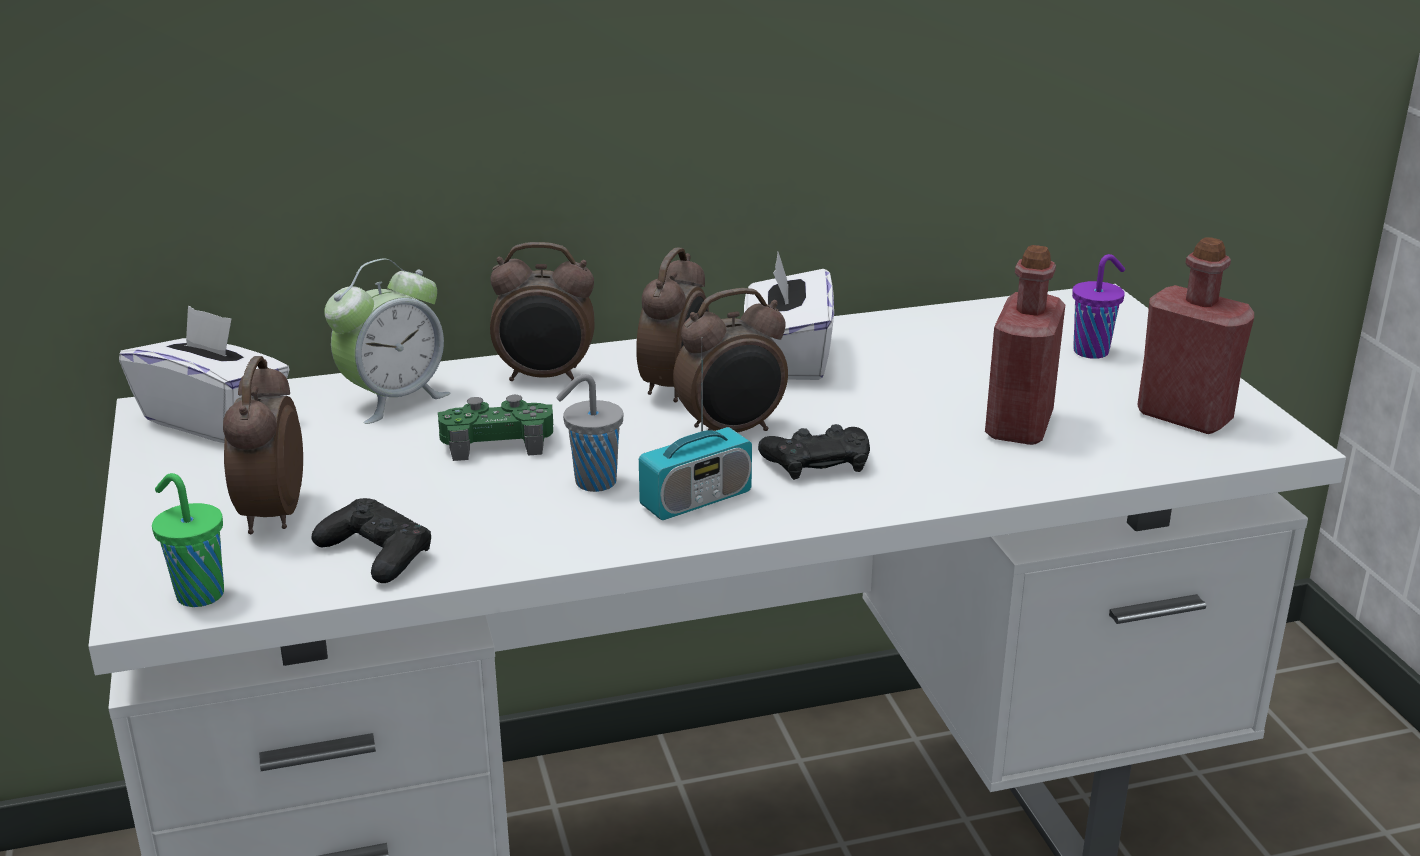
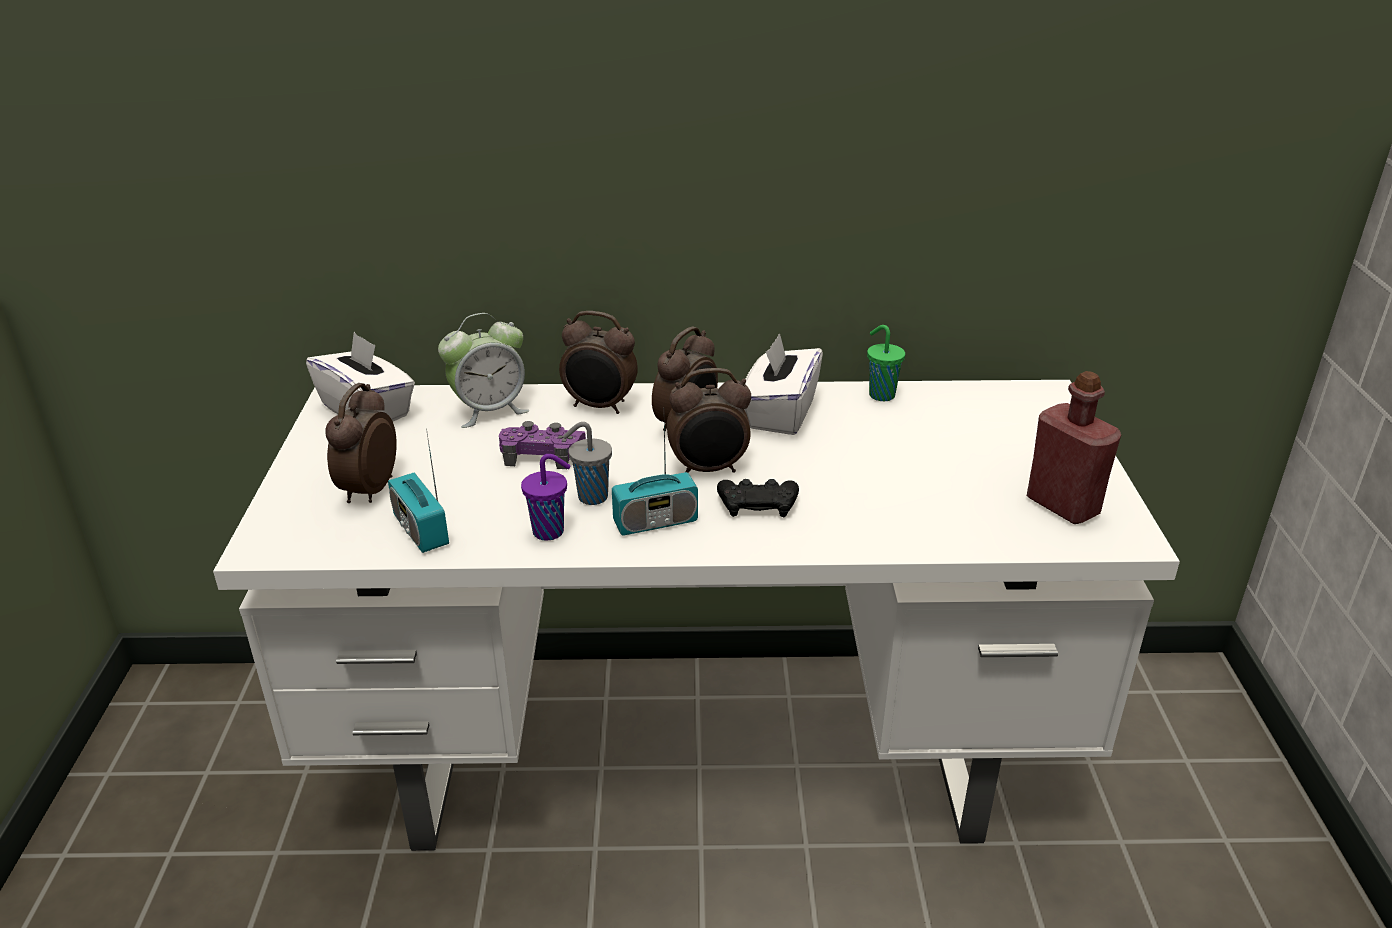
camera: 15 degrees right, 5 degrees up
(198, 594) = (295, 543): green cup -> green cup (880, 395)
(376, 553) = (420, 530): black game controller -> radio
(497, 441) = (542, 453): green game controller -> purple game controller
(1019, 425) = (926, 495): red bottle -> none
(1093, 351) = (1019, 438): purple cup -> purple cup (550, 531)

